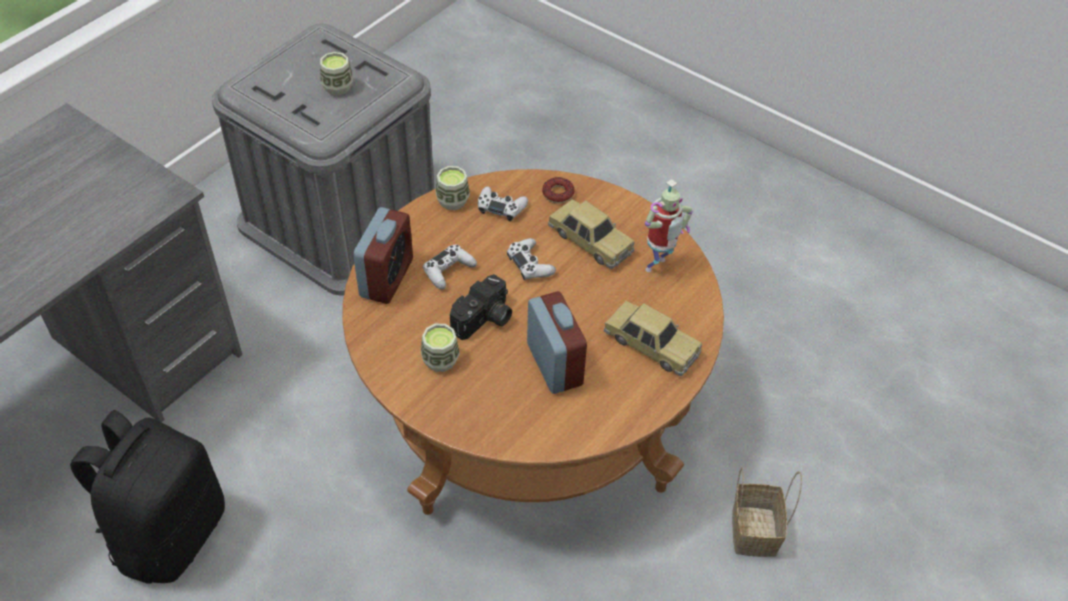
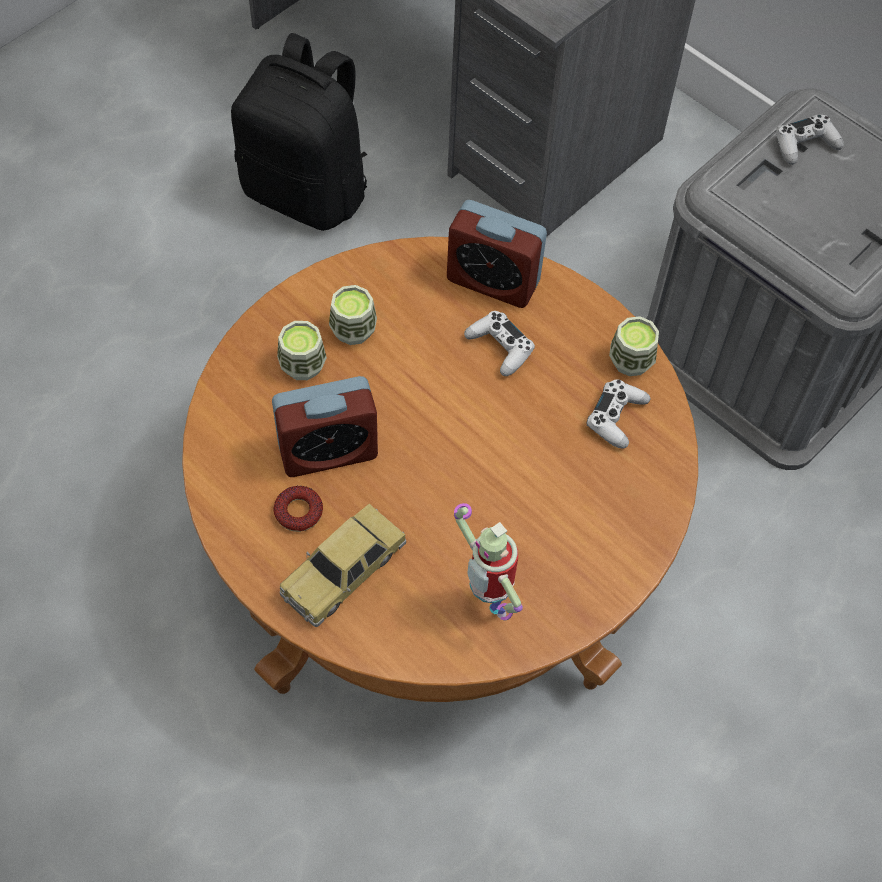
camera: 95 degrees right, 10 degrees up
(337, 87) = (819, 208): cup -> cup (302, 365)
(484, 320) = (411, 380): camera -> none
(530, 264) = (504, 442): white game controller -> white game controller (805, 145)
(558, 193) = (643, 493): donut -> donut (298, 512)
(590, 241) = (544, 522): toy car -> none
(752, 529) = (203, 795): basket -> none

